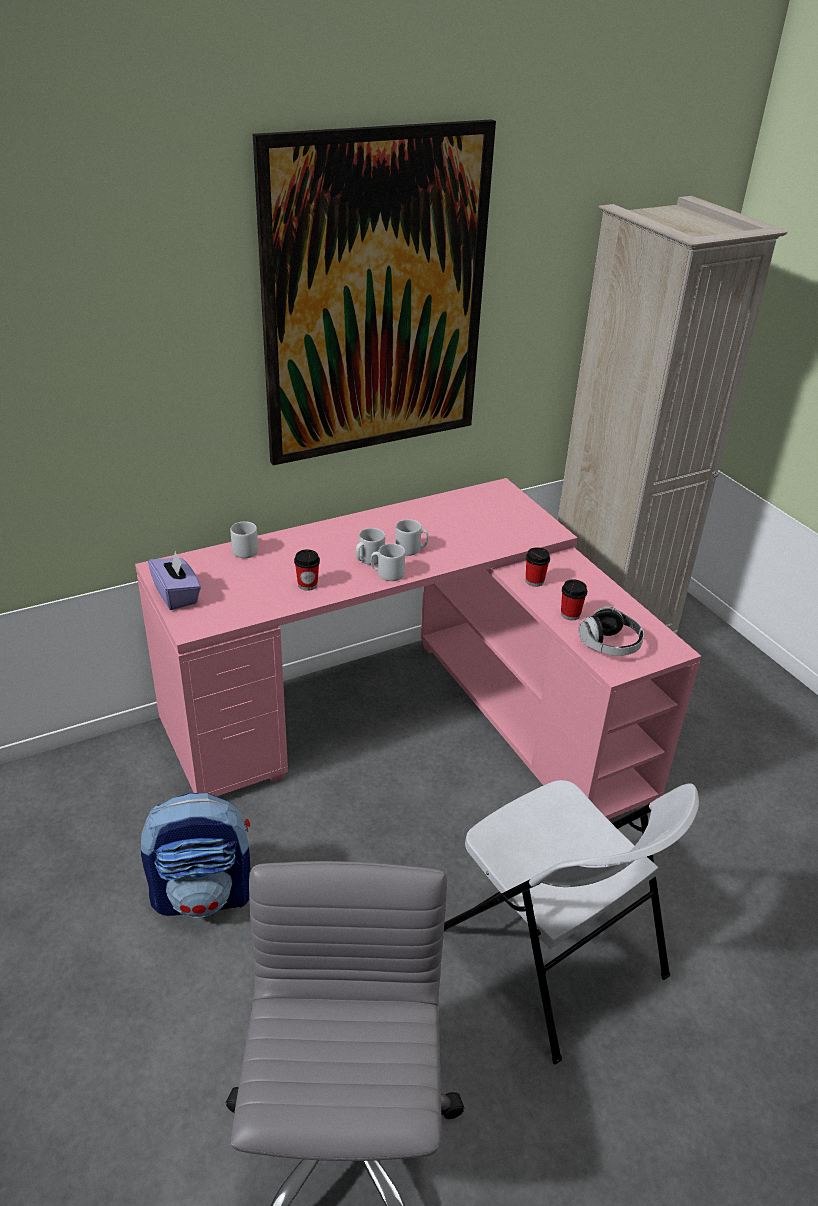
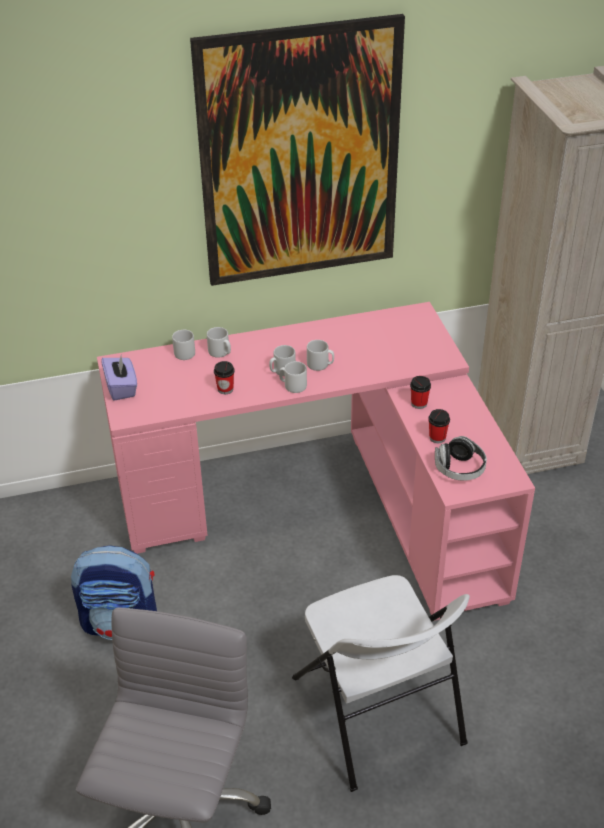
camera: 15 degrees right, 5 degrees up
(288, 546) = (220, 352): none -> grey mug

